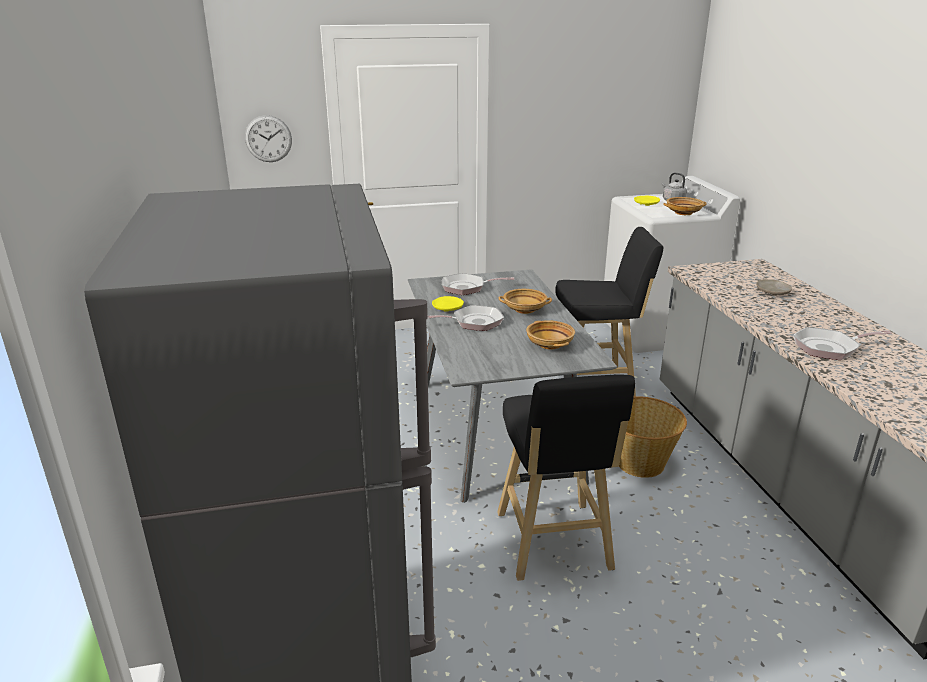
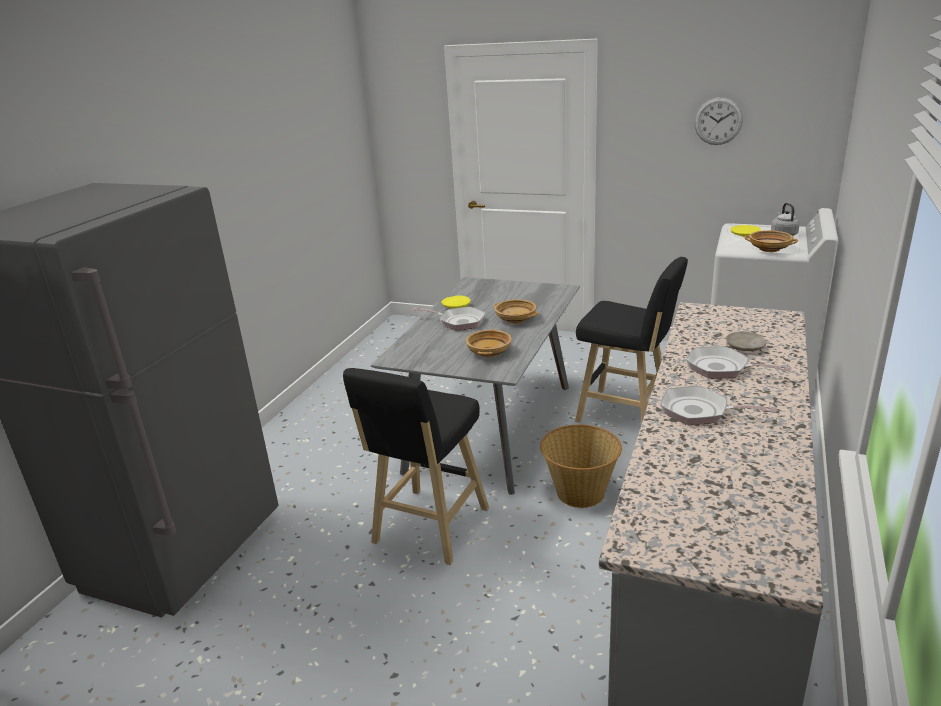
camera: 35 degrees right, 0 degrees up
(268, 139) = (404, 143): wall clock -> wall clock (718, 121)
(467, 288) = (498, 292): frying pan -> frying pan (722, 368)

